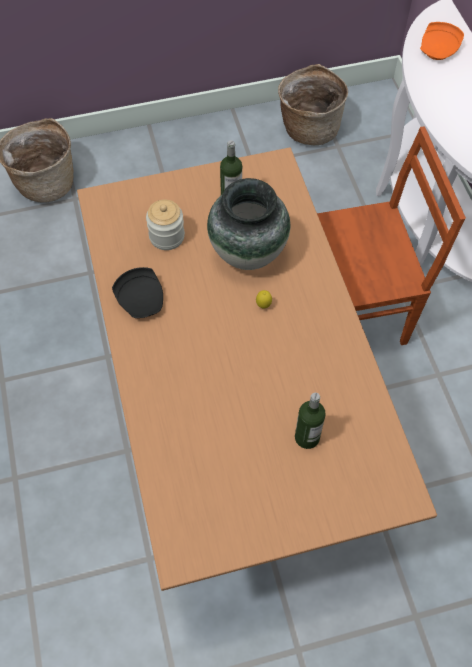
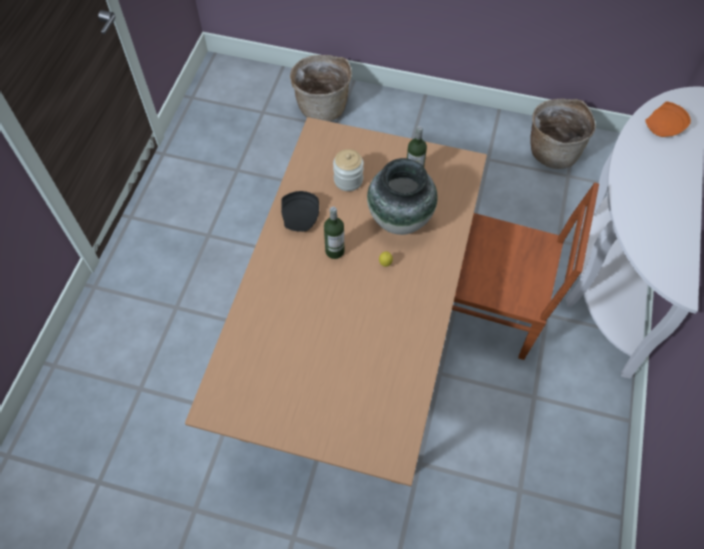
camera: 30 degrees right, 0 degrees up
(307, 437) = (352, 375): bottle -> bottle (334, 251)

